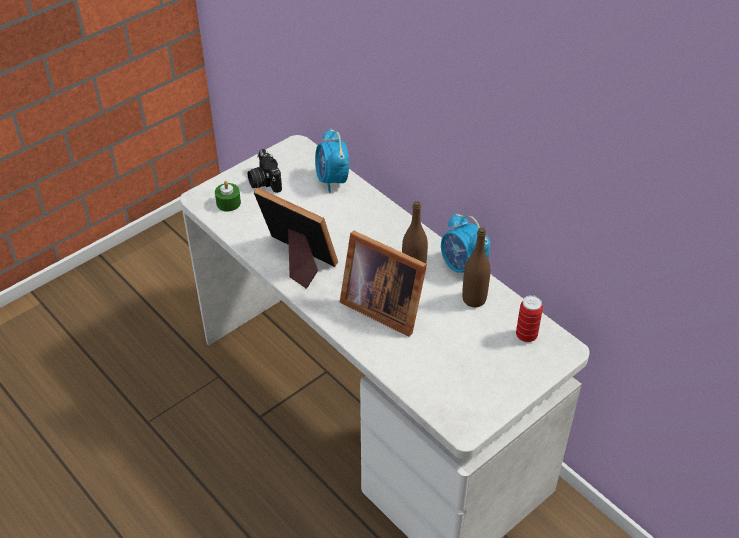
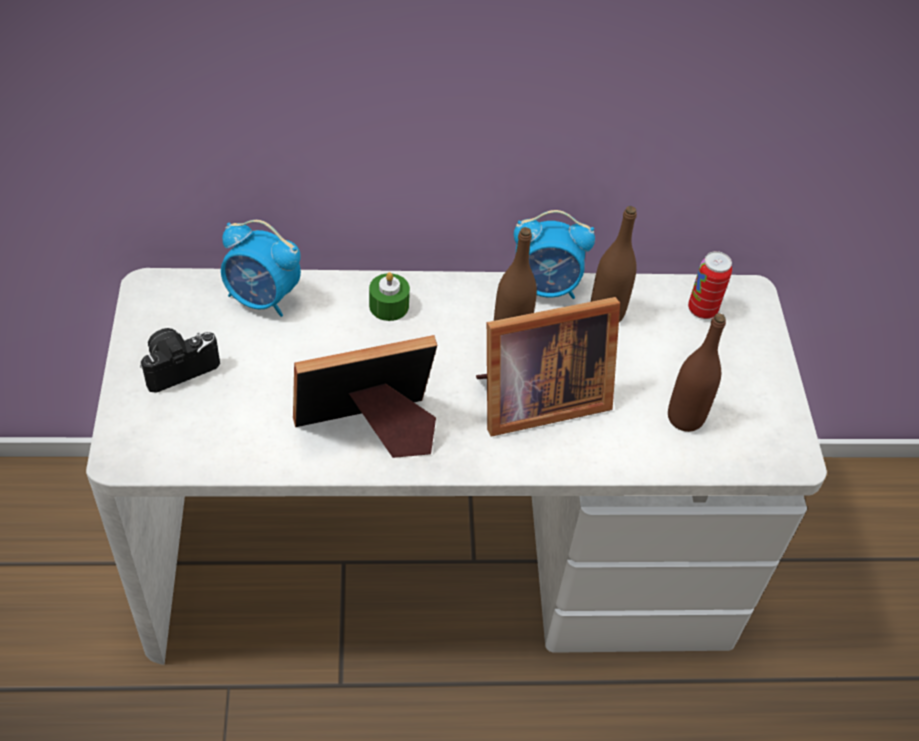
camera: 55 degrees left, 5 degrees up
(228, 203) = (173, 431): green candle -> green candle (389, 305)
(264, 181) = (178, 366): camera -> camera turned 135 degrees clockwise
(439, 369) = (685, 418): none -> brown bottle

